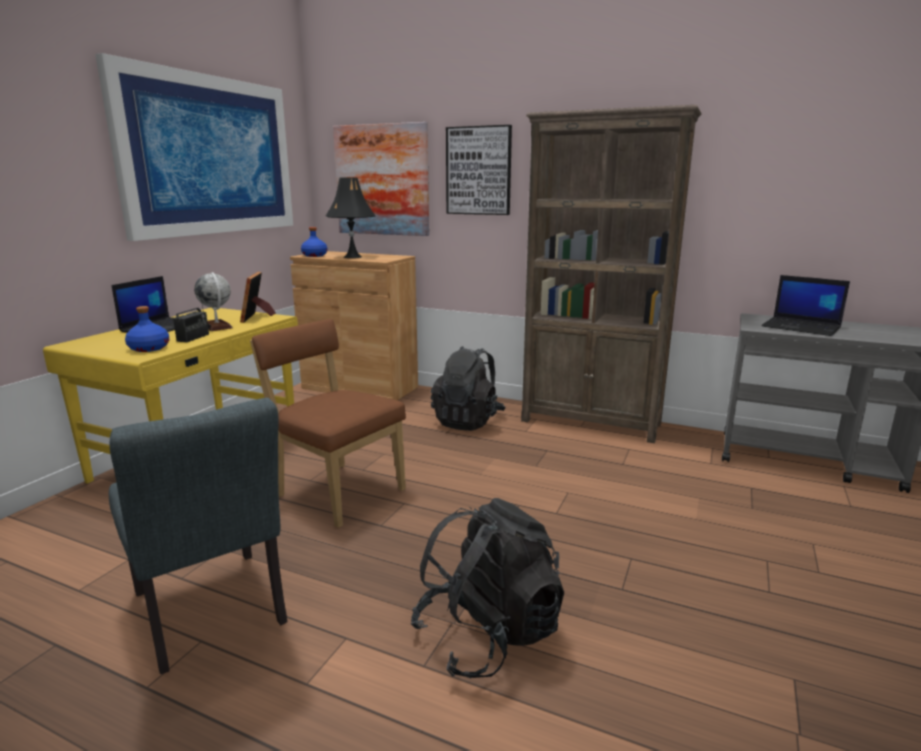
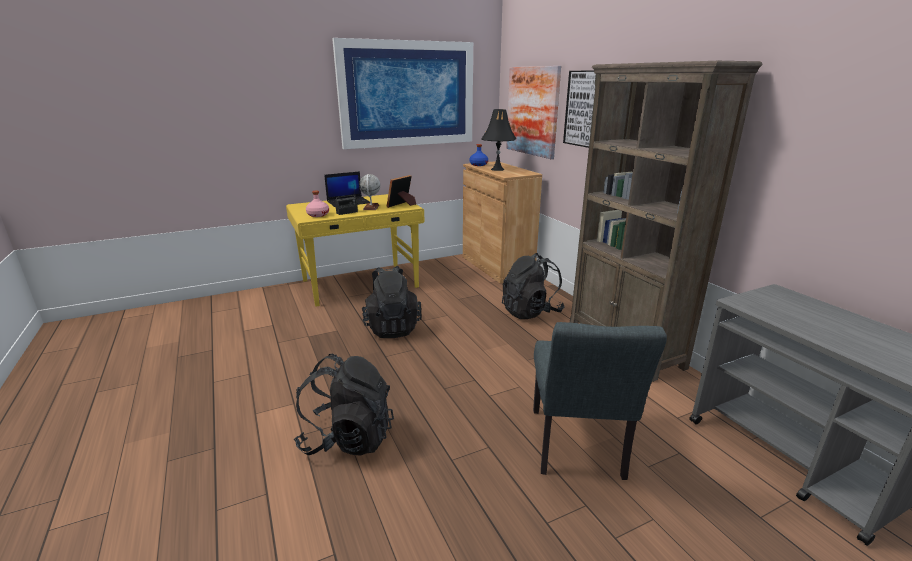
camera: 40 degrees right, 5 degrees up
(148, 348) = (318, 215): blue bottle -> pink bottle
(213, 615) = (266, 365): grey chair -> grey chair (577, 449)
(337, 491) = (392, 328): brown chair -> black backpack
(802, 327) = (800, 316): laptop -> none

